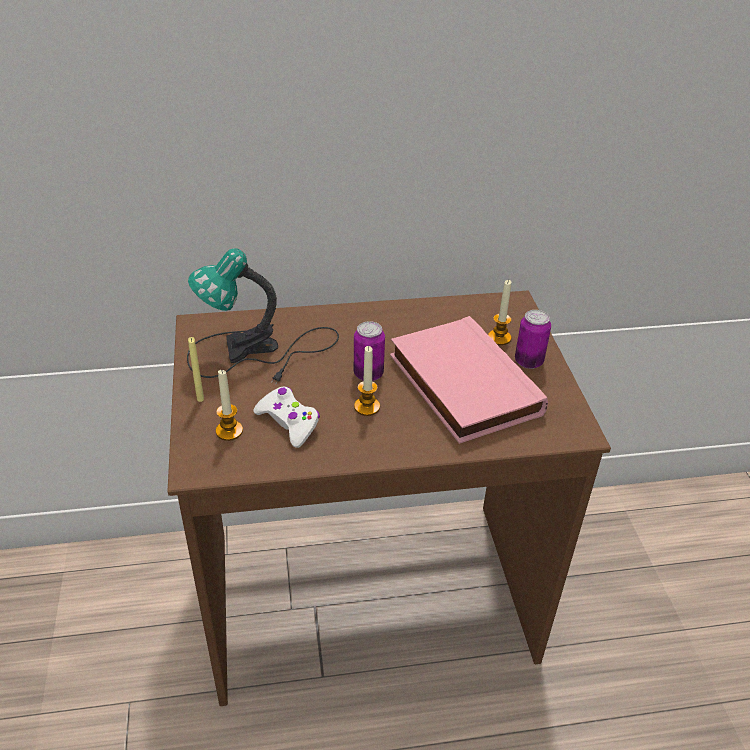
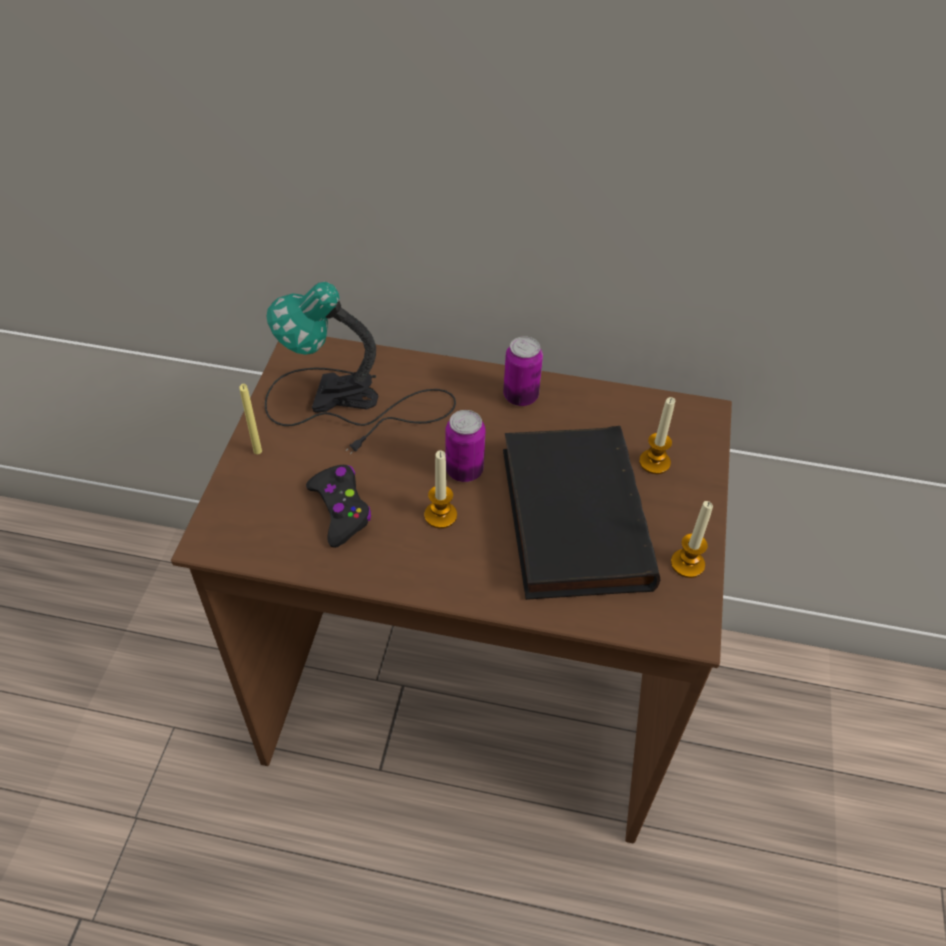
camera: 20 degrees right, 10 degrees up
(229, 431) = (269, 502): candle -> candle (687, 564)
(289, 422) = (341, 510): white game controller -> black game controller
(460, 385) = (570, 517): pink book -> black book
(528, 361) = (675, 507): can -> can (520, 396)

